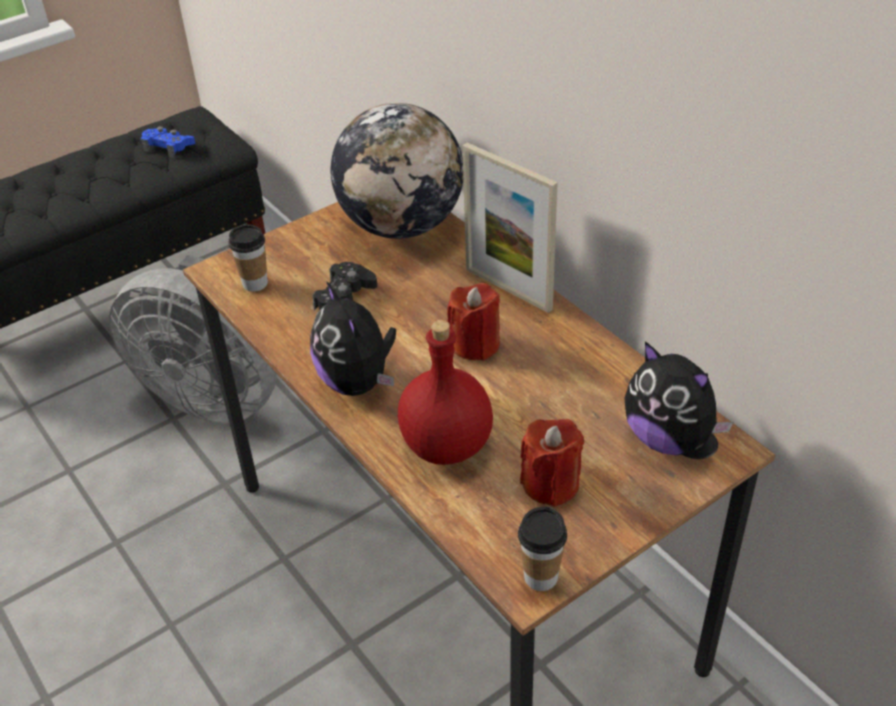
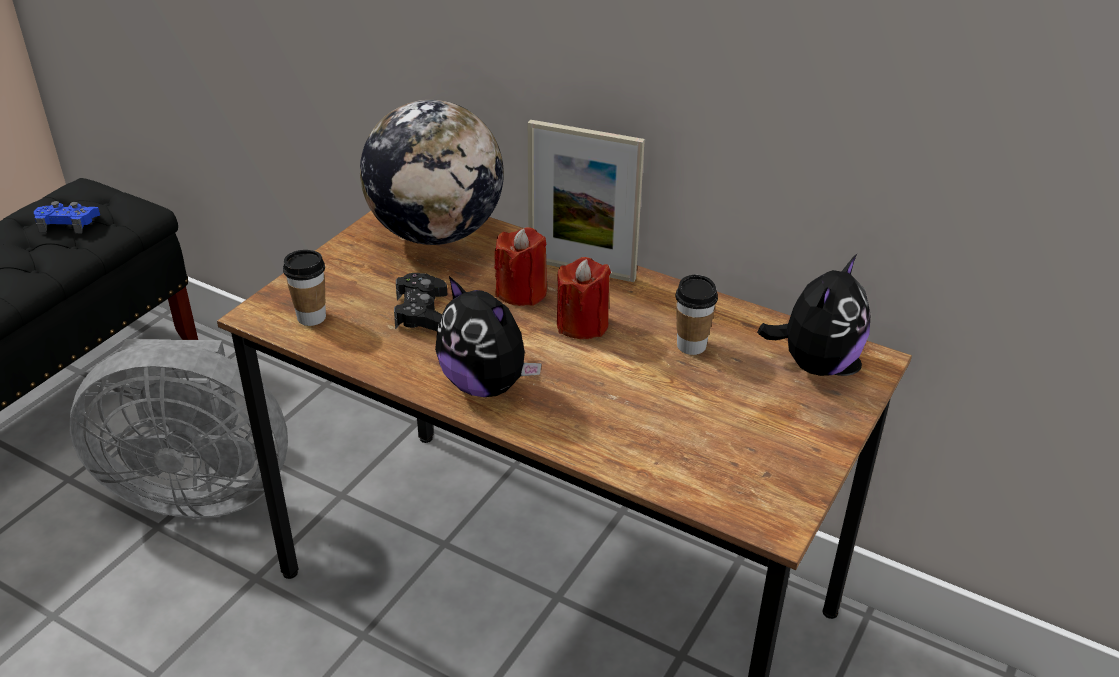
camera: 25 degrees left, 5 degrees down
(446, 447) = (616, 422): red bottle -> none
(540, 577) = (782, 512): cup -> cup (691, 346)
(550, 484) = (736, 429): red candle -> red candle (522, 292)
(669, 438) = (815, 364): plush toy -> plush toy turned 75 degrees counterclockwise

